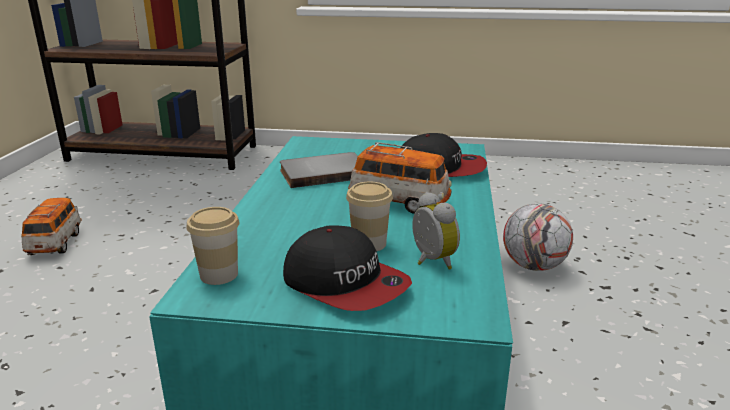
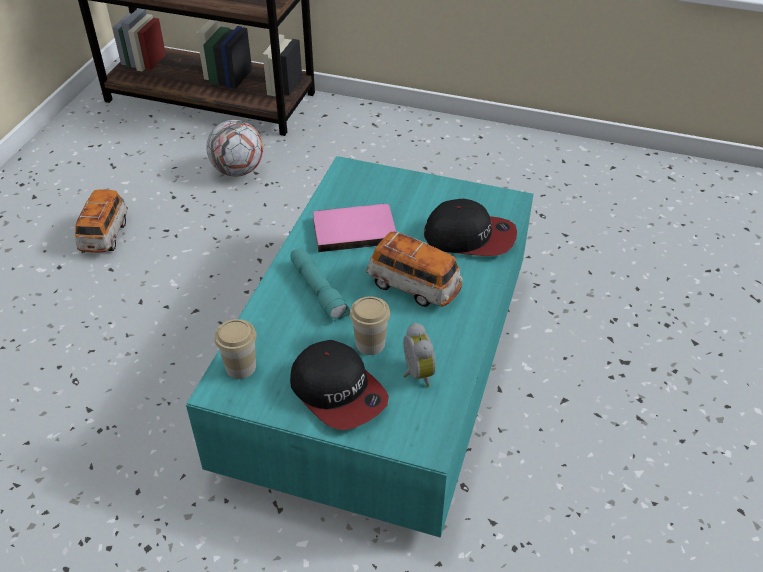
camera: 10 degrees right, 20 degrees up
(300, 212) = (320, 291): none -> turquoise flashlight
(323, 172) = (354, 229): grey book -> pink book
(534, 266) = (564, 324): football -> football (238, 170)

